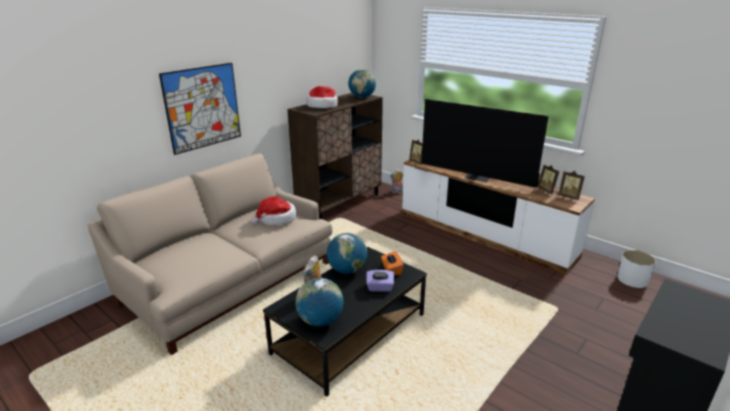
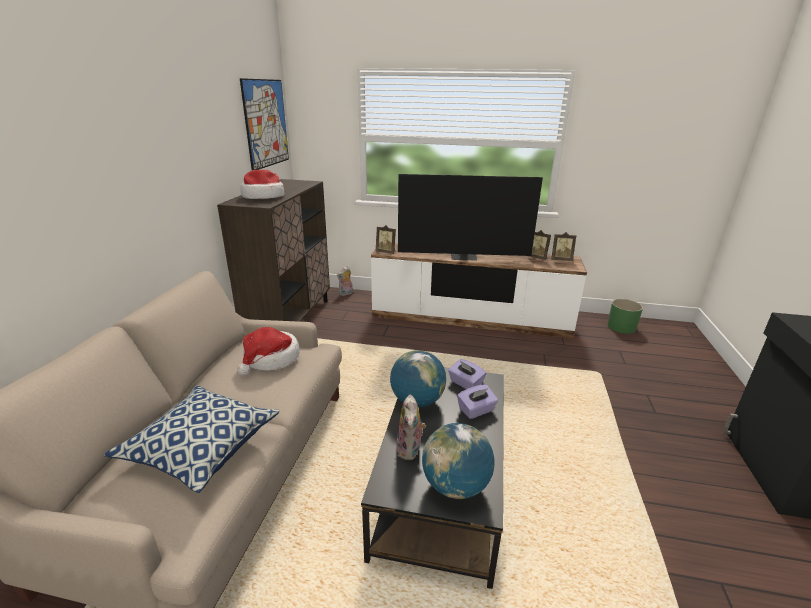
camera: 30 degrees left, 0 degrees up
(203, 107) = (105, 209): picture -> picture (266, 123)
(205, 254) = (202, 447): none -> pillow
(362, 97) = (299, 183): globe -> none
(391, 270) = (465, 383): orange tissue box -> purple tissue box
(632, 279) = (621, 327): white planter -> green planter

